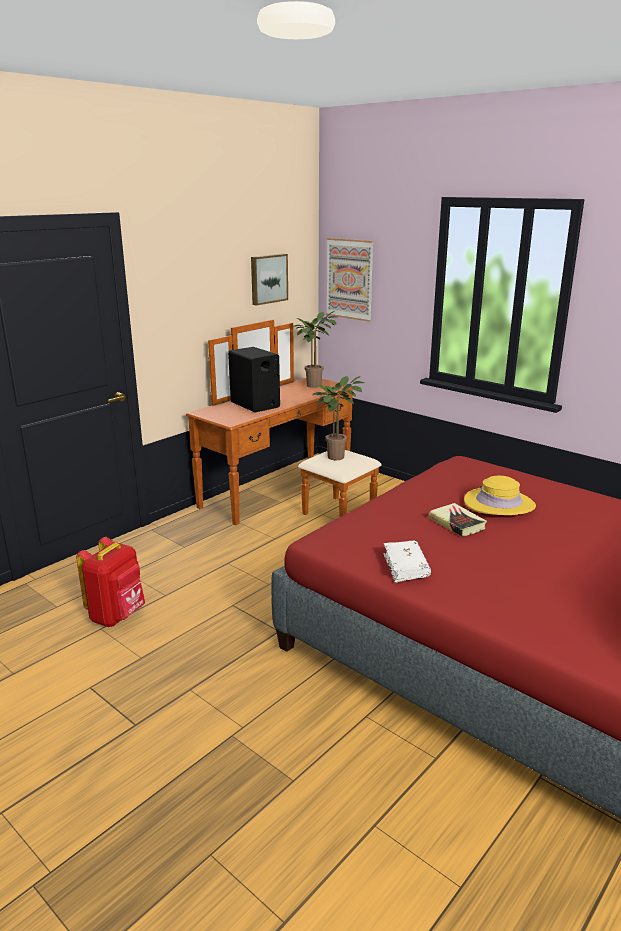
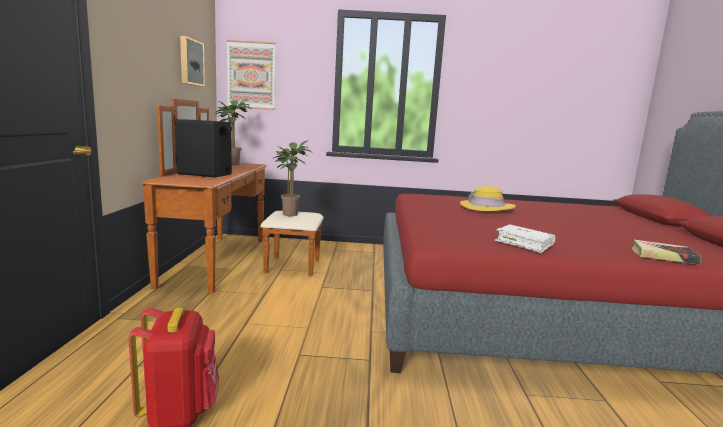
camera: 40 degrees left, 10 degrees down
(457, 523) = (488, 219): book -> book (663, 256)

